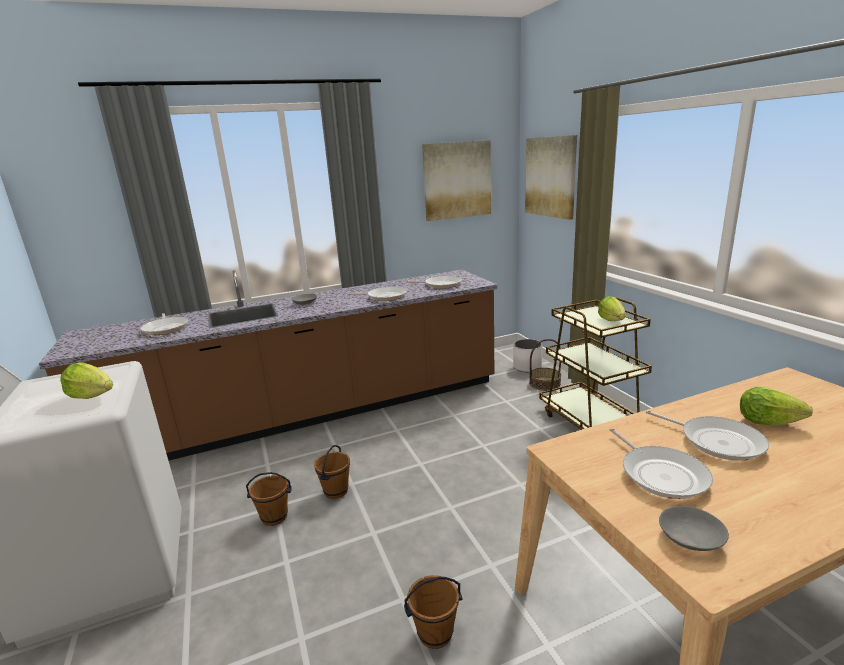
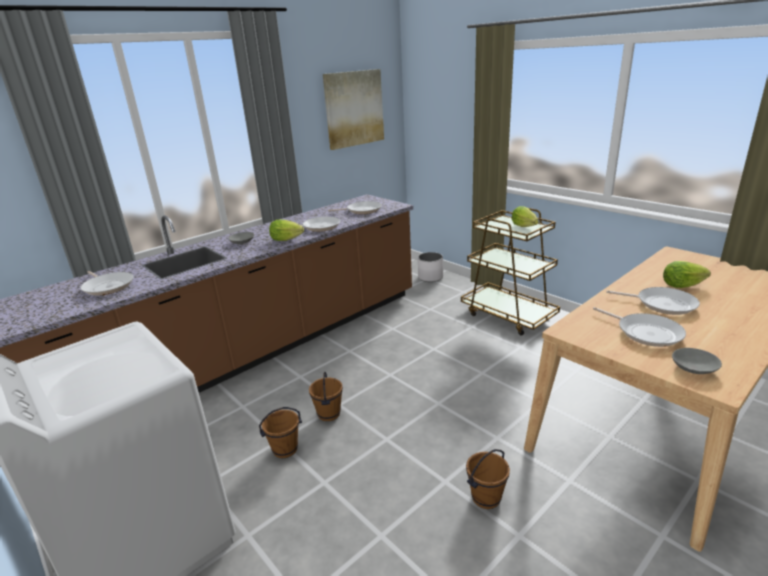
camera: 20 degrees left, 5 degrees up
(92, 396) = (135, 361): lettuce -> lettuce (286, 239)
(544, 383) = (453, 289): basket -> none
(550, 177) = (440, 103): picture -> none

